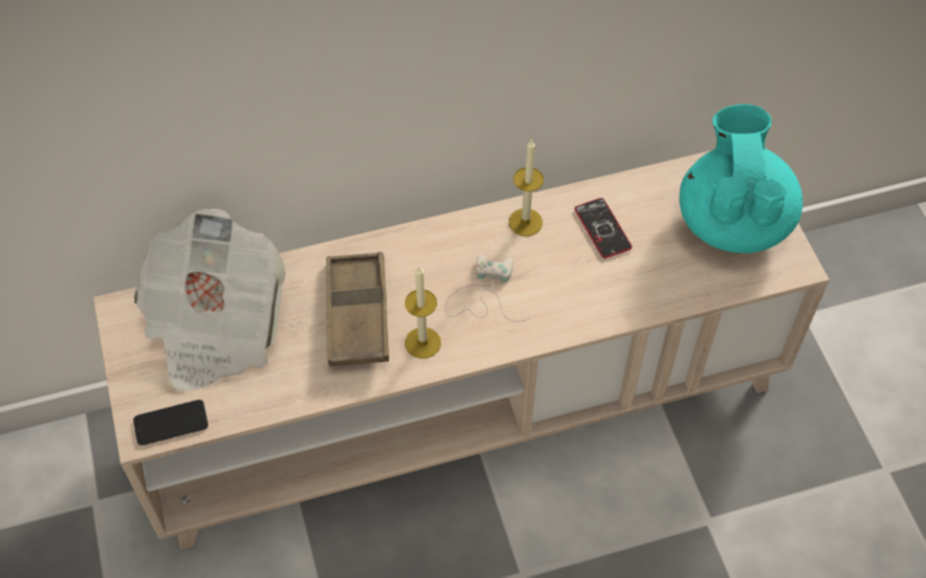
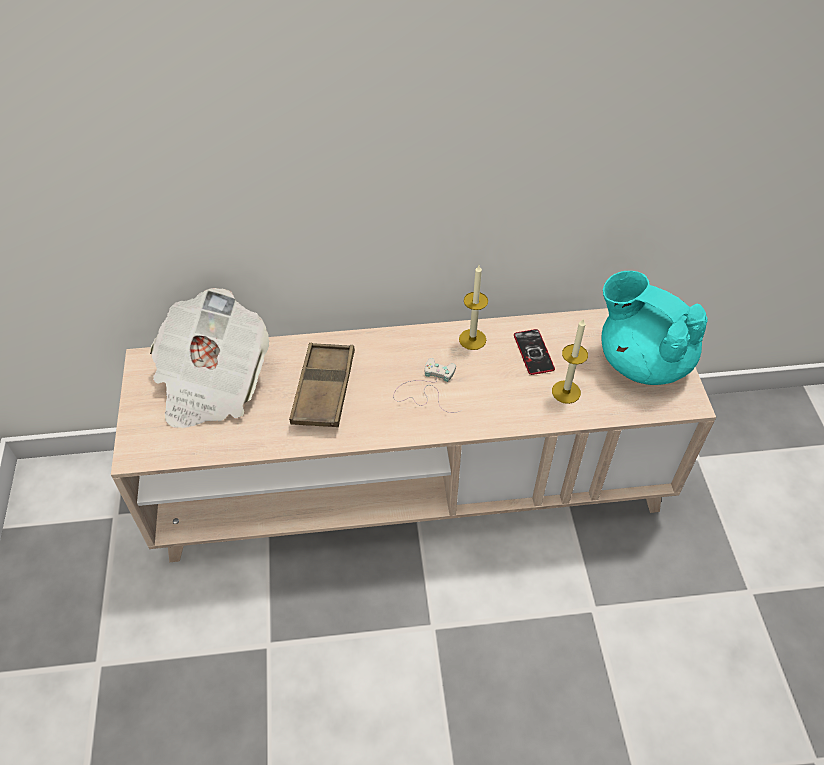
camera: 10 degrees right, 5 degrees down
(171, 423) = (158, 450): phone -> none
(422, 342) = (370, 418): candle -> candle (566, 392)
(732, 221) = (641, 360): turquoise teapot -> turquoise teapot turned 60 degrees counterclockwise

